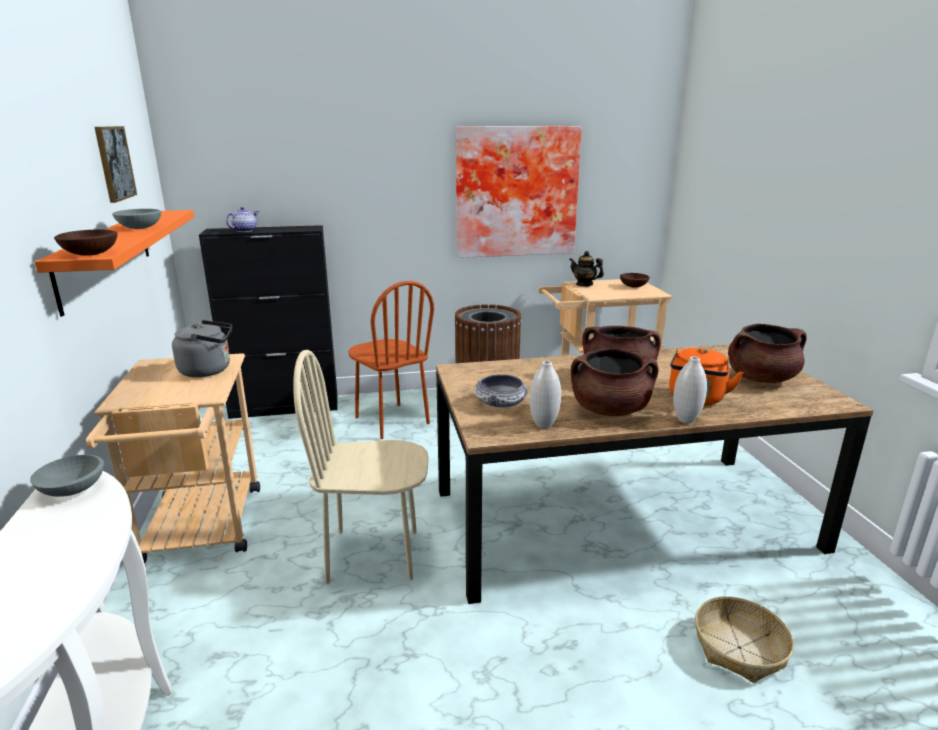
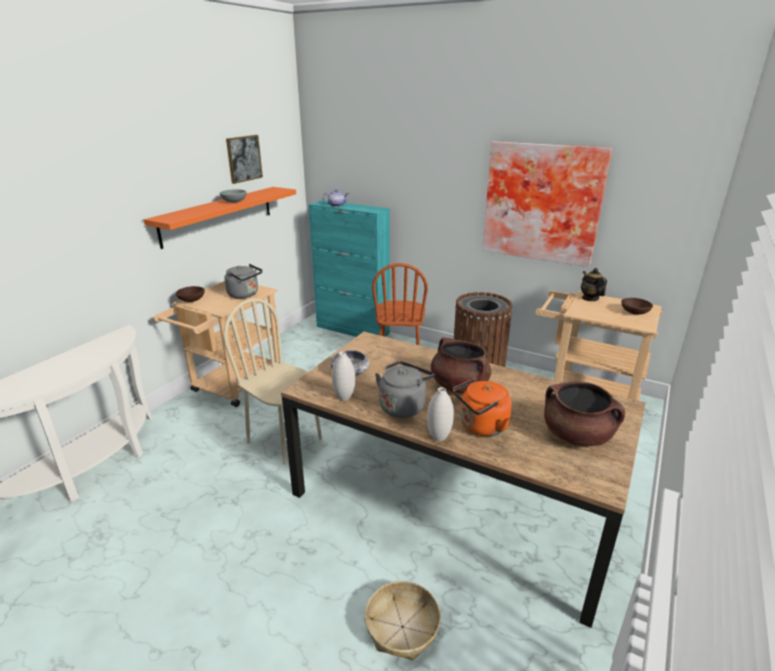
camera: 40 degrees right, 5 degrees up
(72, 489) = (115, 339): grey bowl -> none
(91, 254) = (169, 218): brown bowl -> brown bowl (191, 300)
(285, 407) = (353, 330): black cabinet -> turquoise cabinet
(609, 410) = (403, 406): brown cooking pot -> grey kettle

